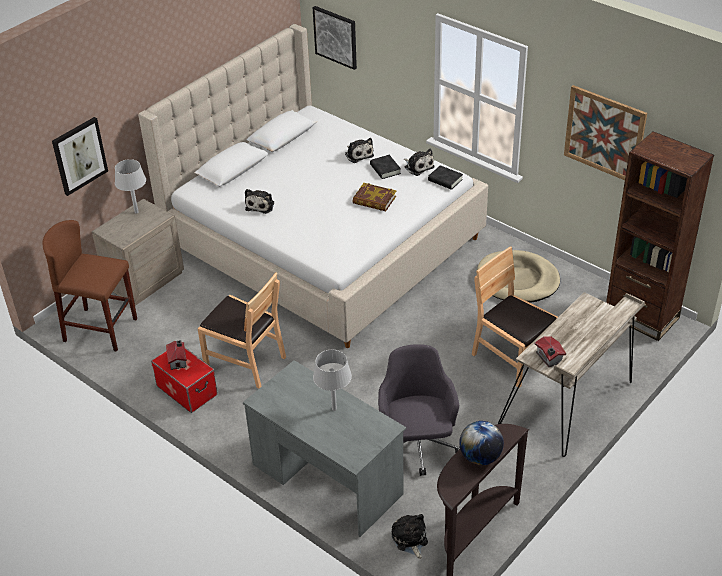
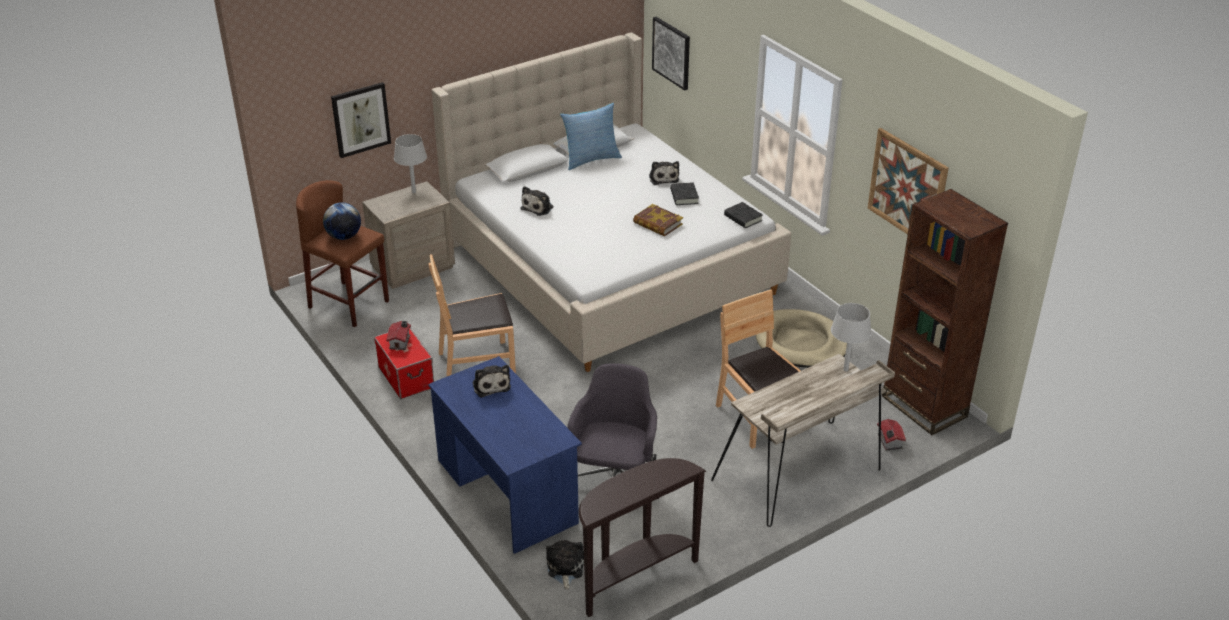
camera: 15 degrees right, 5 degrees down
(245, 362) = (477, 363): brown chair -> brown chair turned 120 degrees clockwise
(286, 148) = (591, 159): none -> pillow
(327, 479) = (506, 491): grey desk -> blue desk
(334, 409) = (516, 410): grey table lamp -> grey table lamp (845, 370)
(418, 166) = (720, 200): plush toy -> plush toy (490, 385)
(480, 457) = (639, 485): globe -> globe (344, 236)
(549, 358) = (767, 409): toy house -> toy house (889, 442)

